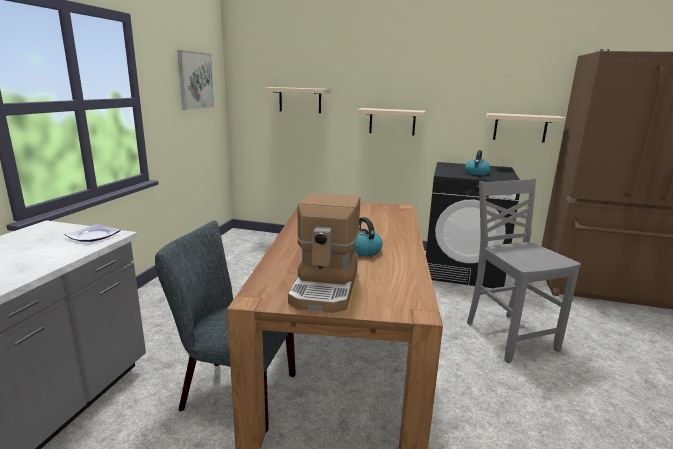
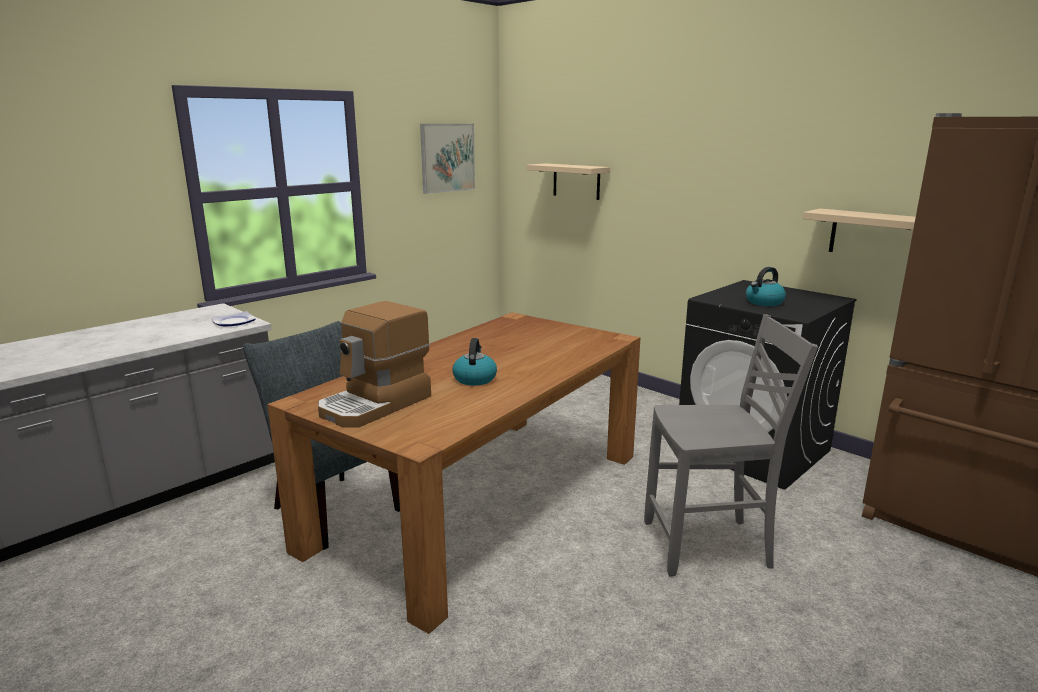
camera: 30 degrees right, 0 degrees up
(392, 121) = (686, 215): beige shelf -> none
(508, 336) = (709, 546): grey chair -> grey chair turned 75 degrees clockwise

